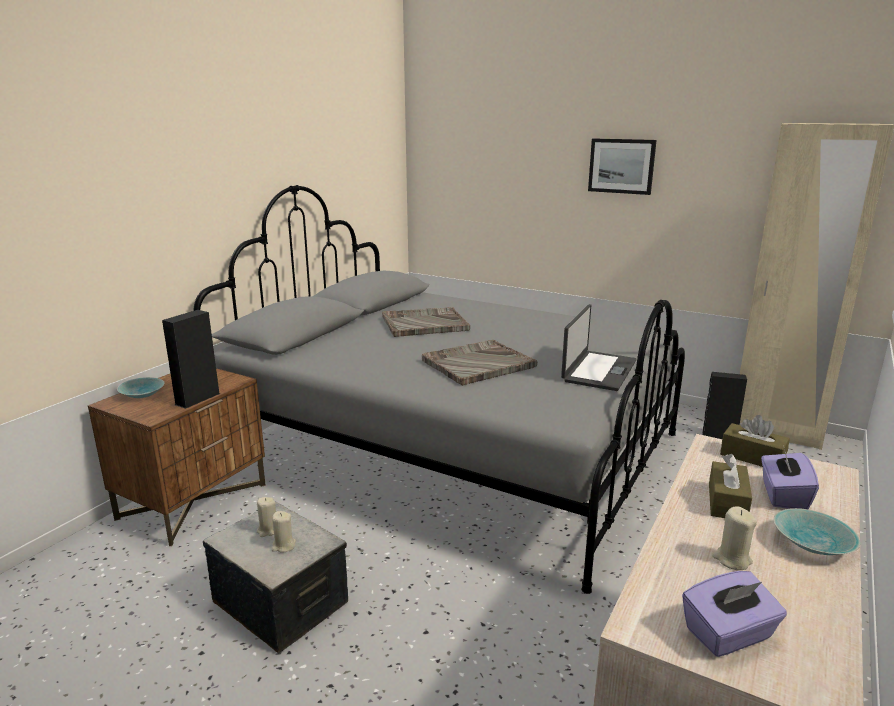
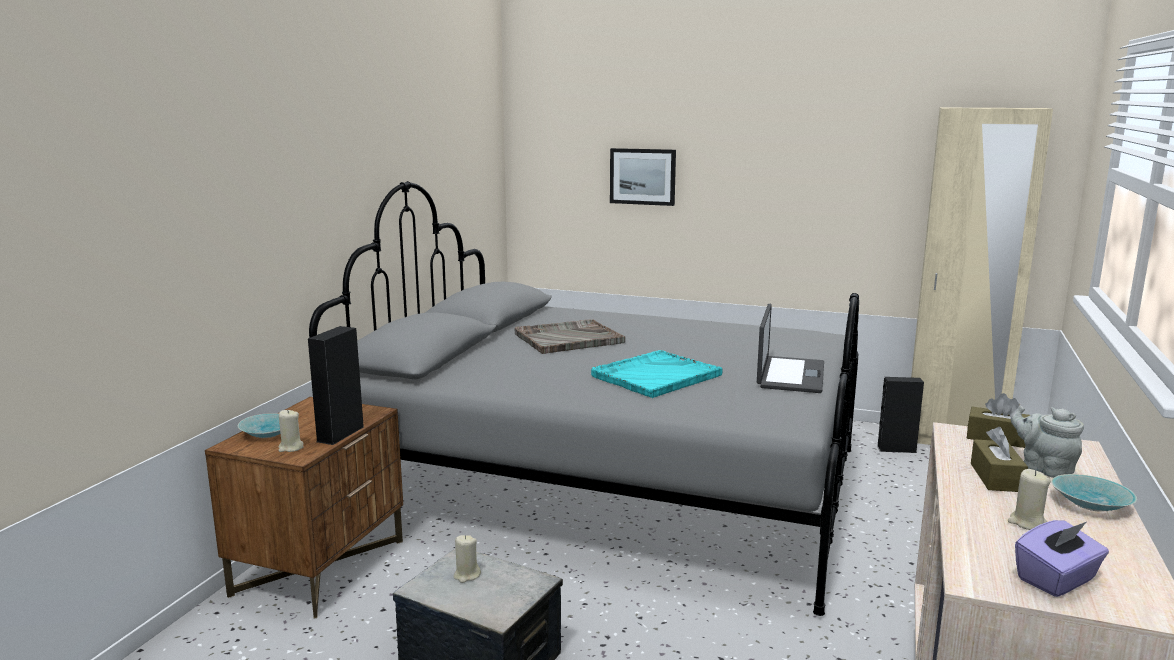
camera: 10 degrees left, 5 degrees down
(283, 546) = (493, 589): beige candle -> beige candle (291, 448)
(477, 364) = (655, 376): grey tray -> turquoise tray
(621, 166) = (765, 155): picture -> picture (642, 176)
(783, 495) = (1043, 468): purple tissue box -> grey teapot

